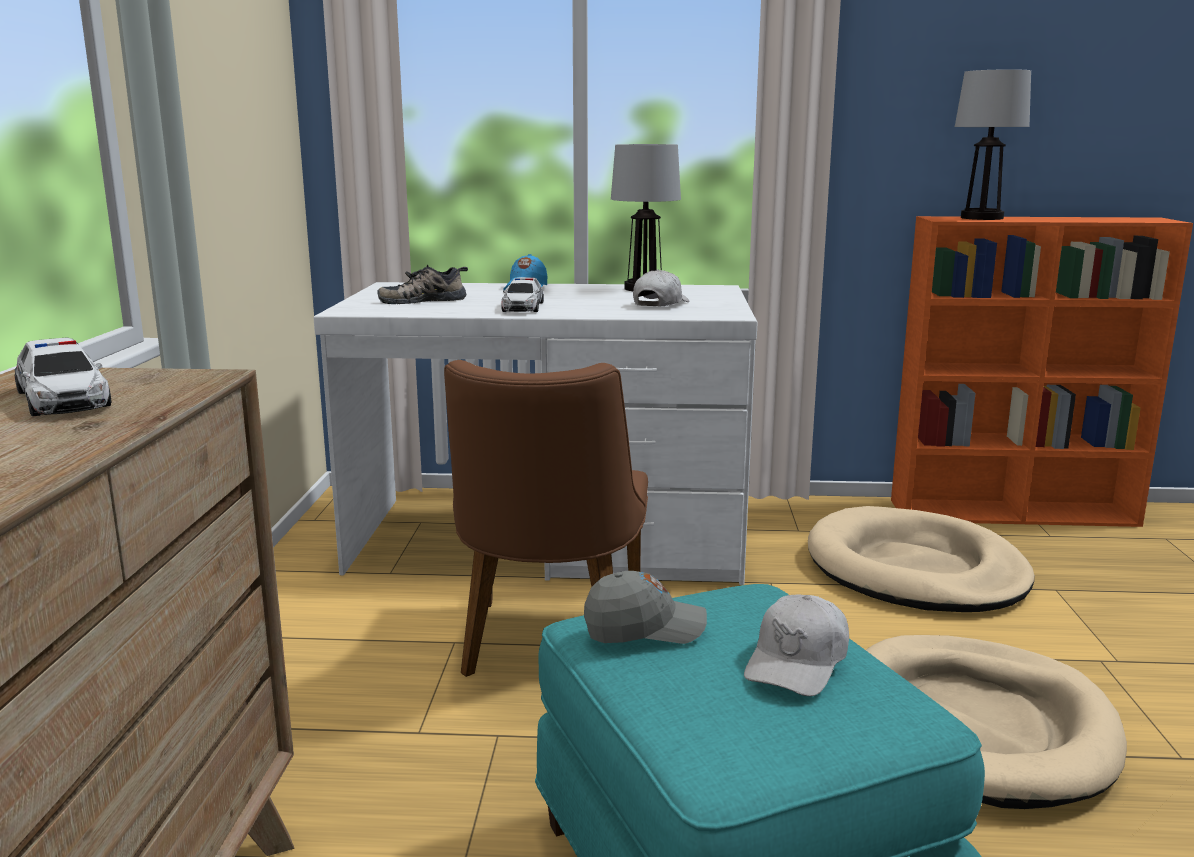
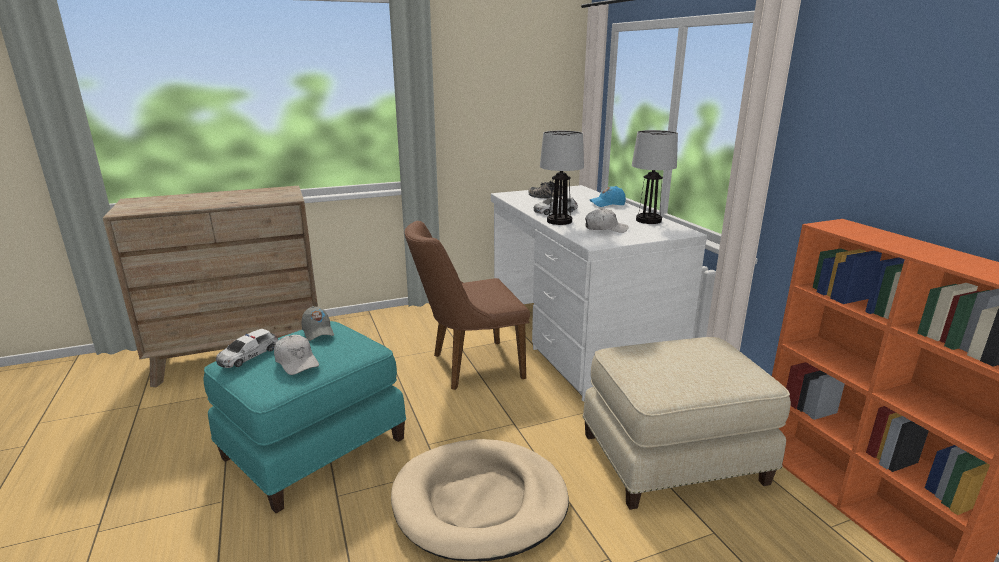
camera: 65 degrees right, 5 degrees up
(64, 399) = (259, 195): toy car -> toy car (248, 355)
(797, 662) = (296, 361): white cap -> white cap turned 135 degrees counterclockwise
(915, 570) = (673, 460): beige dog bed -> beige ottoman
(981, 218) = (872, 233): table lamp -> table lamp (560, 221)

